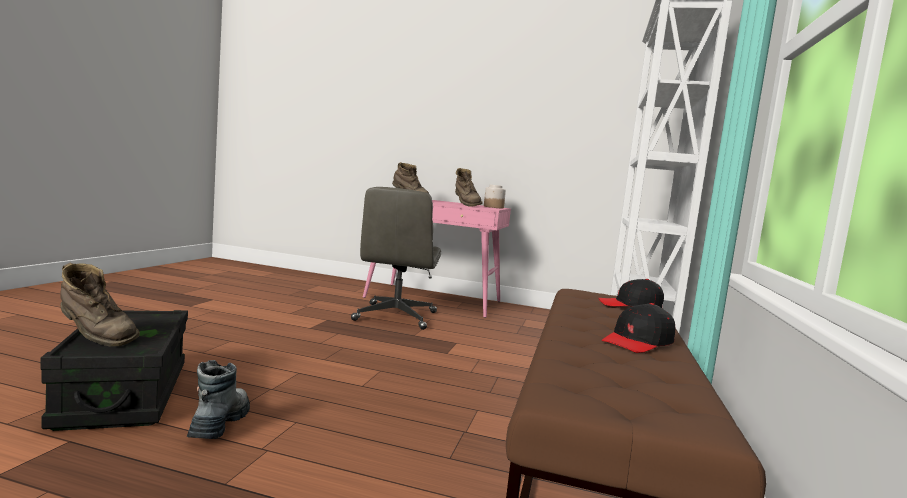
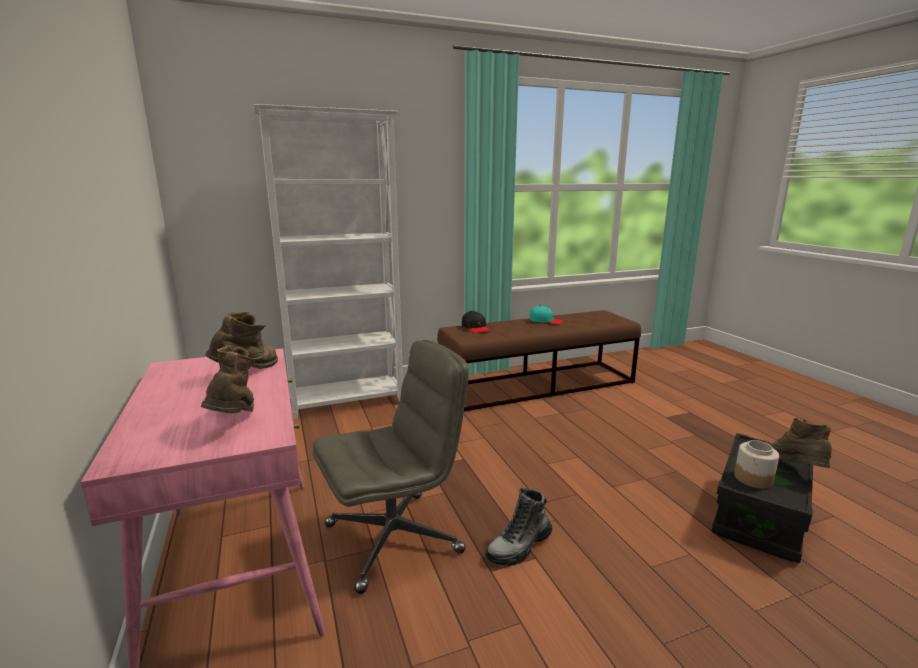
camera: 125 degrees left, 10 degrees up
(220, 424) = (691, 464): boot -> boot (519, 546)
(493, 207) = (202, 364): jar -> jar (753, 479)
(638, 342) = (545, 321): black cap -> turquoise cap

